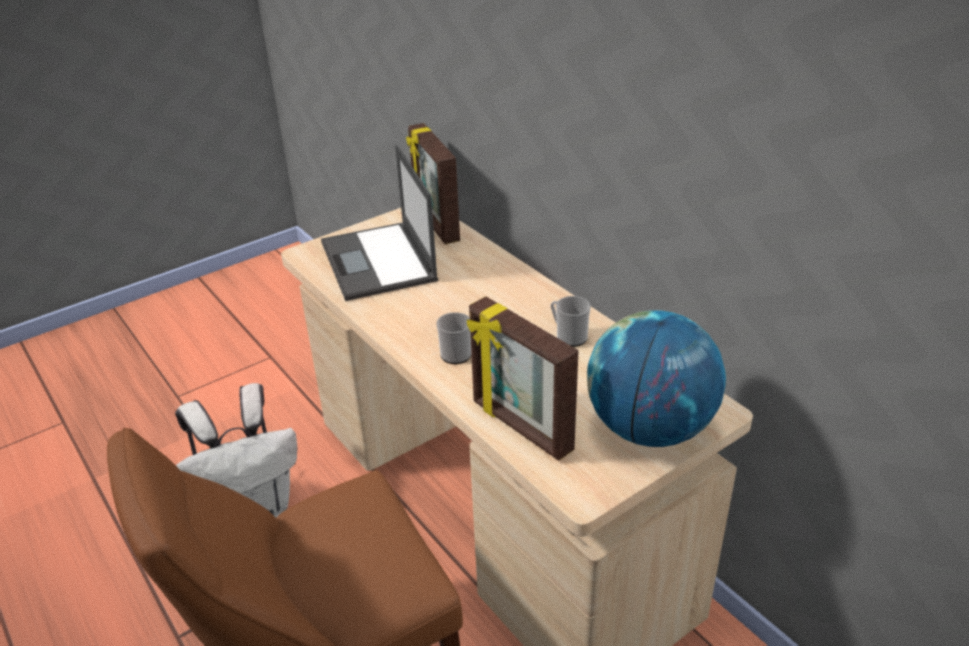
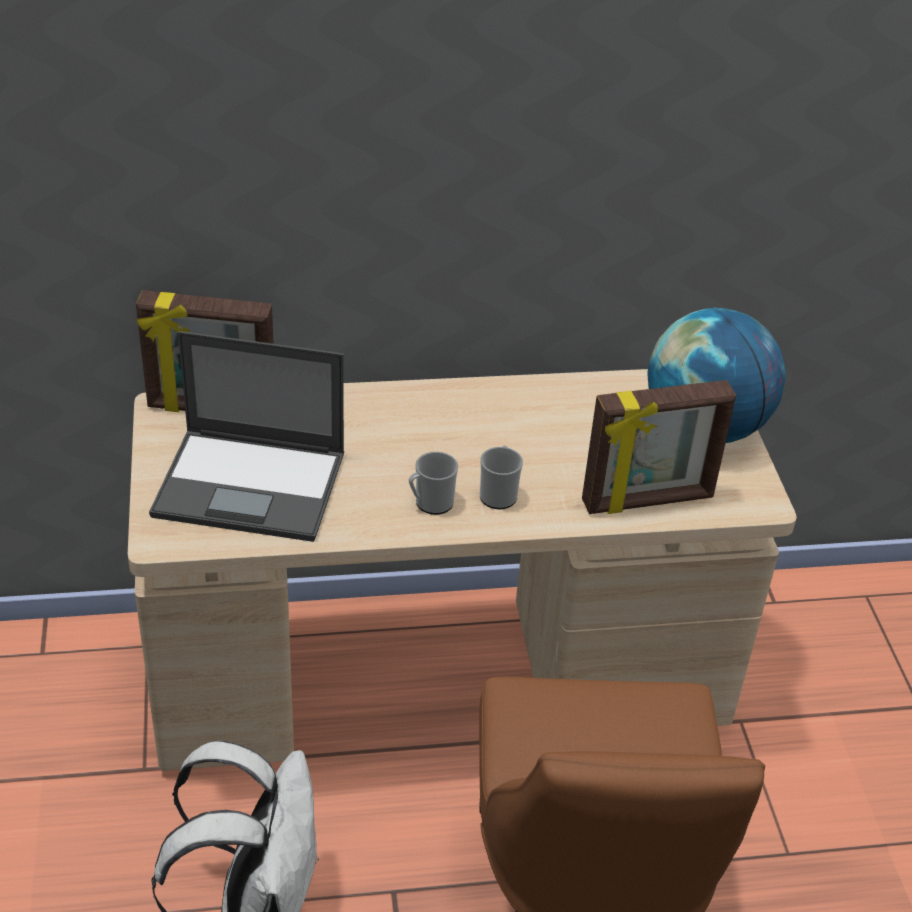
camera: 65 degrees left, 5 degrees up
(568, 336) = (532, 412): mug -> mug (430, 503)

